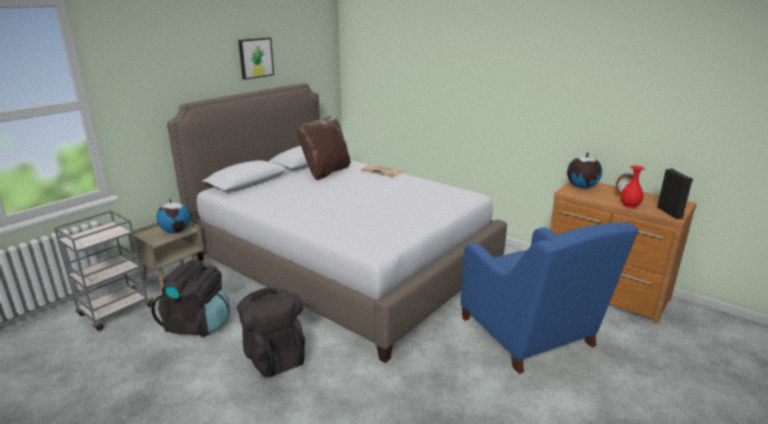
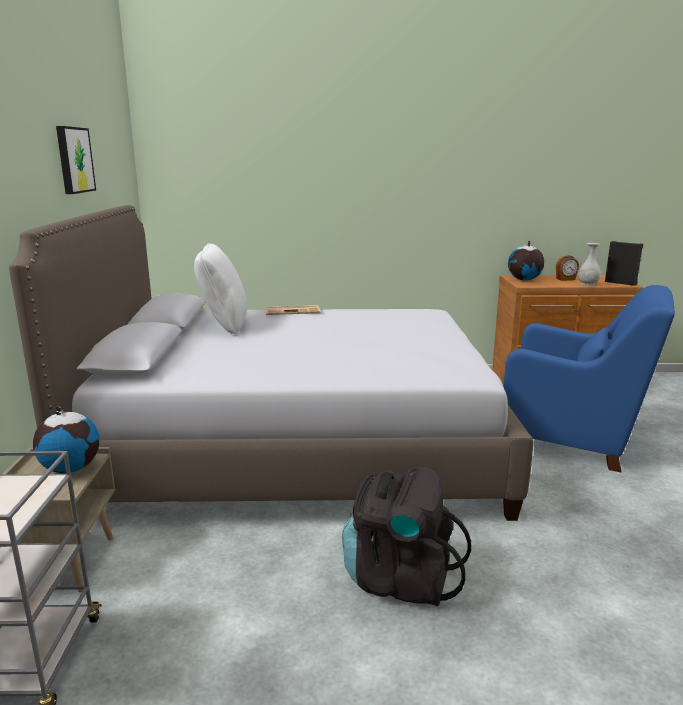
camera: 40 degrees left, 5 degrees down
(198, 325) = (227, 601): black backpack -> none
(326, 171) = (224, 325): brown pillow -> white pillow
(629, 205) = (587, 284): red vase -> white vase

